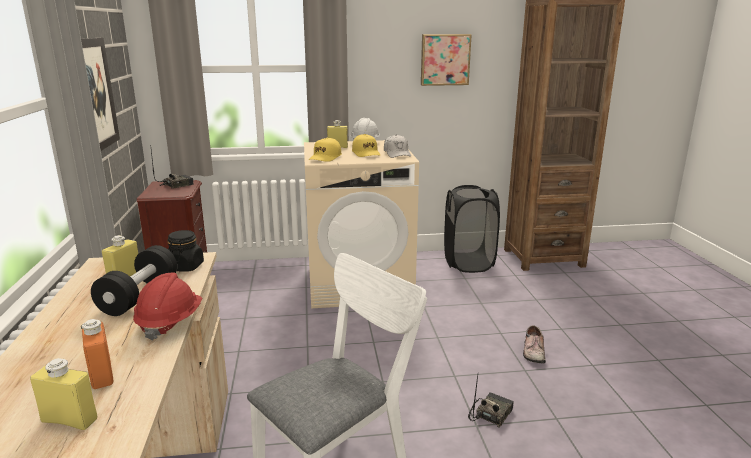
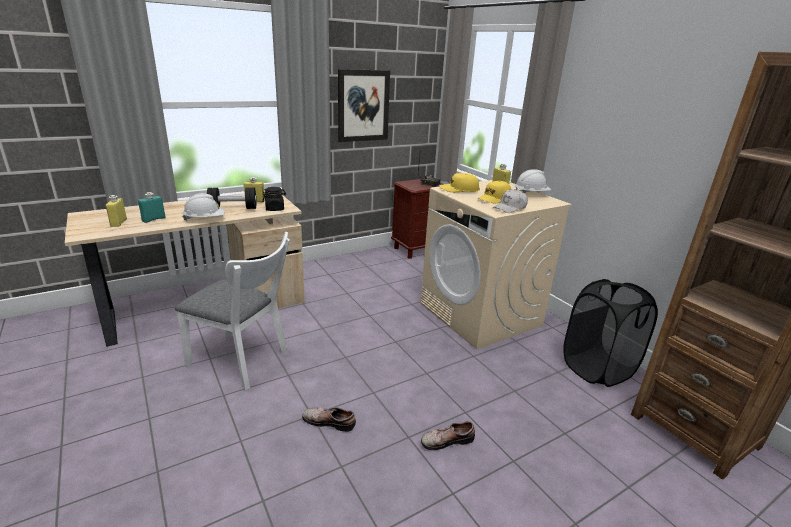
camera: 65 degrees right, 5 degrees up
(101, 375) = (154, 219): orange bottle -> turquoise bottle
(170, 322) = (205, 220): red hard hat -> white hard hat
(445, 59) = (662, 128): picture -> none
(490, 414) = (329, 421): radio -> shoe

